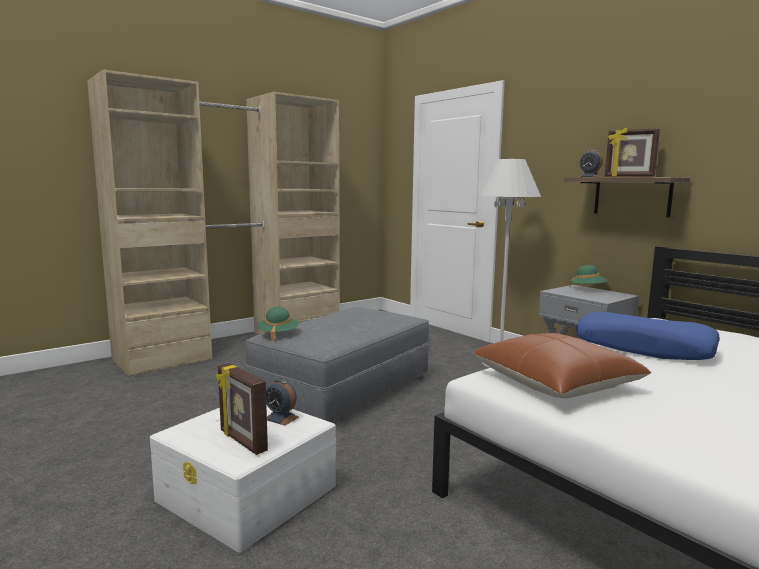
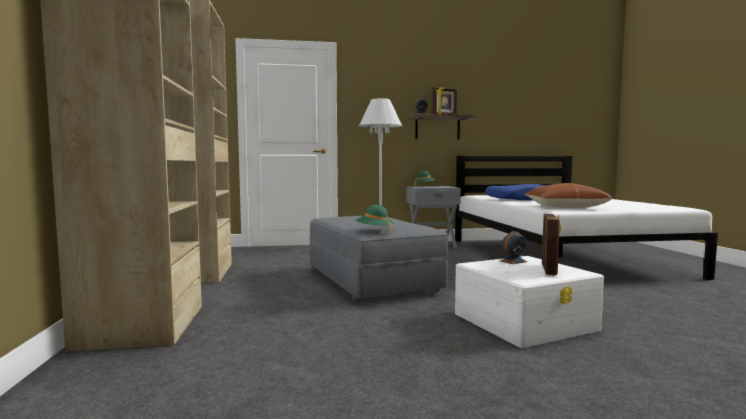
camera: 60 degrees left, 5 degrees down
(242, 441) = (549, 269): picture frame -> picture frame turned 60 degrees counterclockwise

